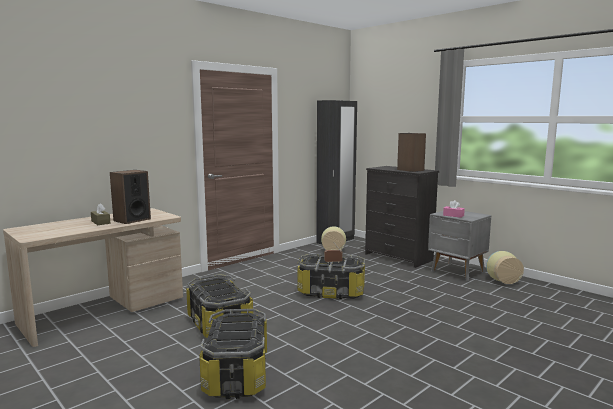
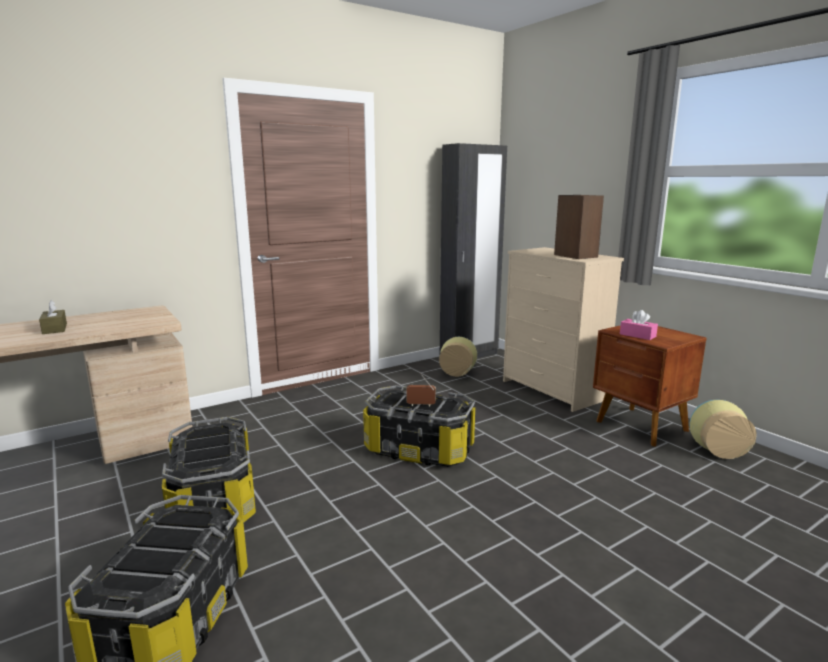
camera: 10 degrees right, 5 degrees up
(132, 220) = (103, 326): speaker -> none
(398, 257) = (553, 390): black dresser -> beige dresser
(457, 272) = (641, 426): grey nightstand -> brown nightstand

